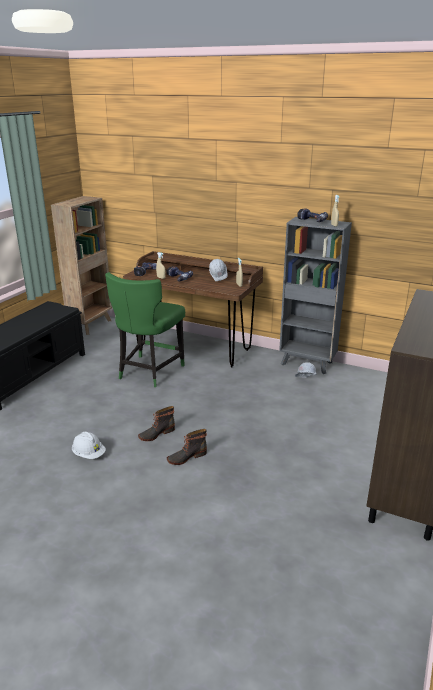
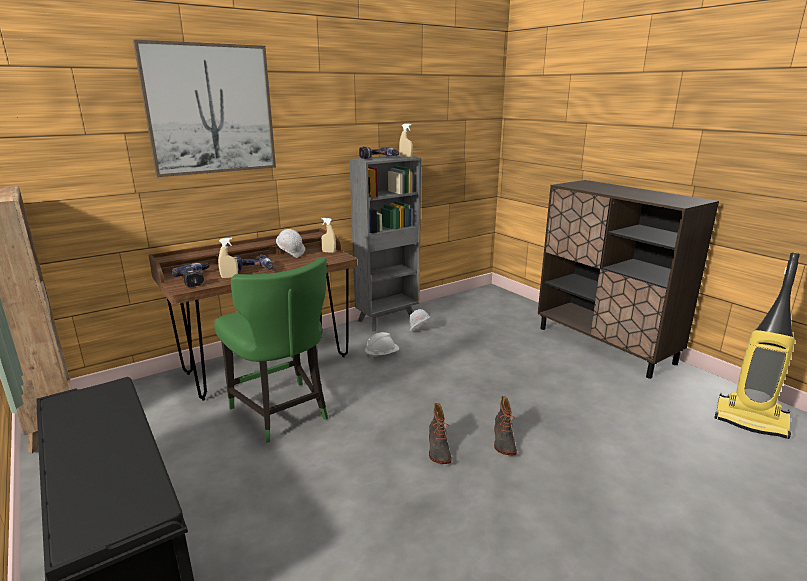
camera: 60 degrees left, 5 degrees down
(89, 454) = (443, 525): white hard hat -> white hard hat (382, 355)
(198, 166) = (210, 110): none -> picture
(354, 604) = (751, 420): none -> vacuum cleaner

